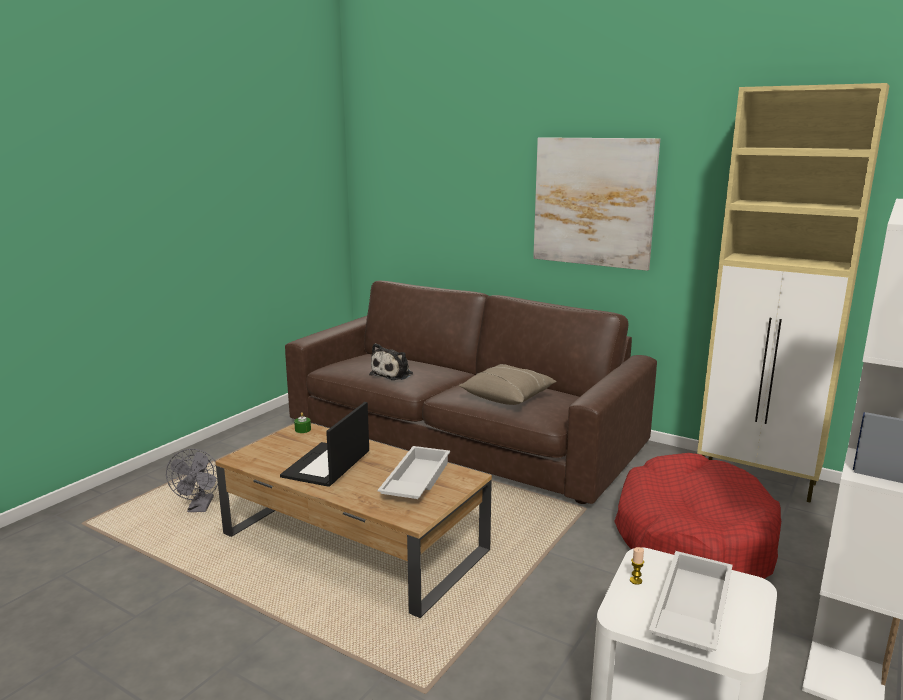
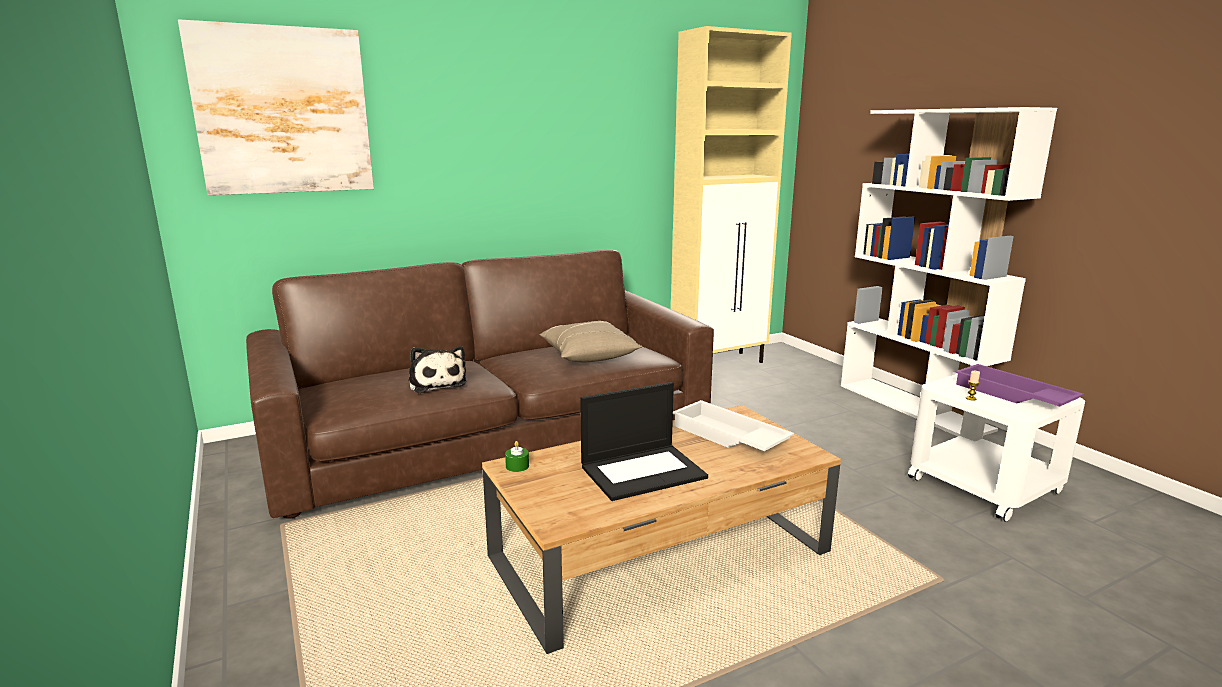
camera: 60 degrees left, 0 degrees up
(199, 508) = (440, 667): grey fan -> none
(327, 465) = (643, 471): laptop -> laptop turned 75 degrees counterclockwise
(593, 202) = (547, 141): picture -> picture (283, 111)
(689, 610) = (1012, 395): white tray -> purple tray
(692, 540) = (782, 409): red dog bed -> none

